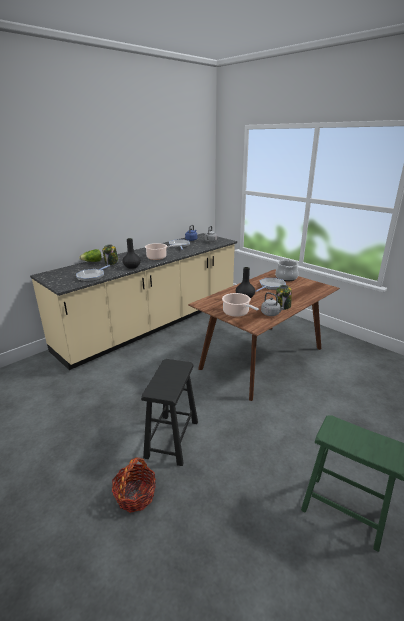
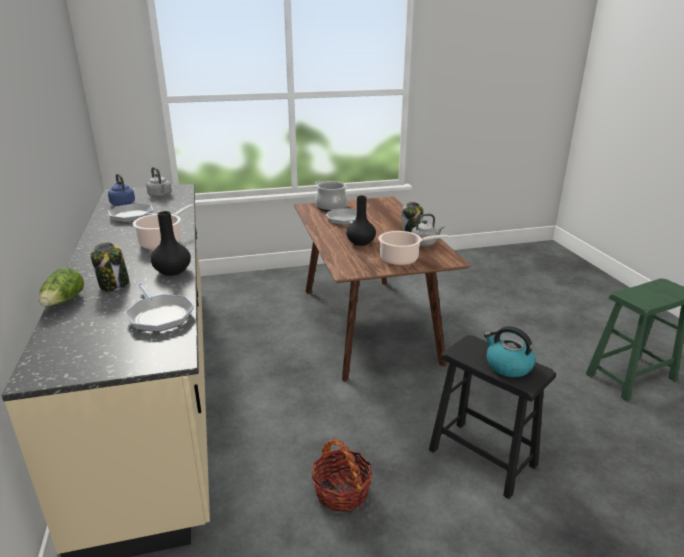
camera: 60 degrees left, 0 degrees up
(135, 495) = (576, 528): basket -> basket (341, 491)
(165, 382) = (507, 366): none -> kettle

